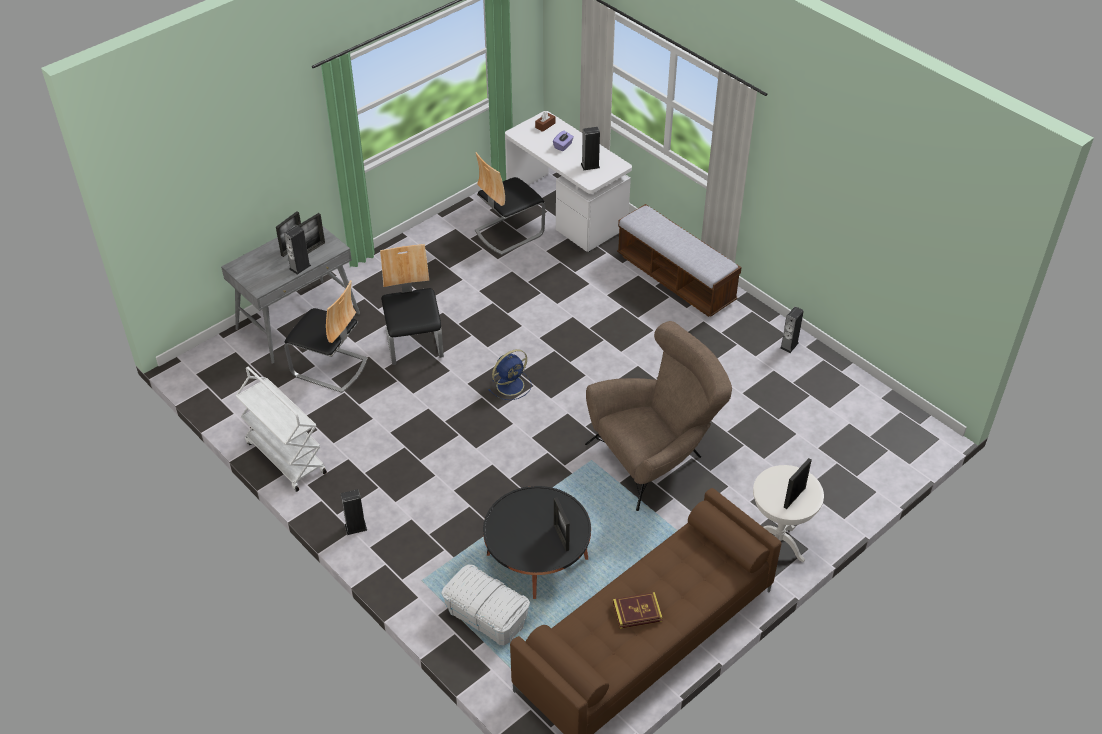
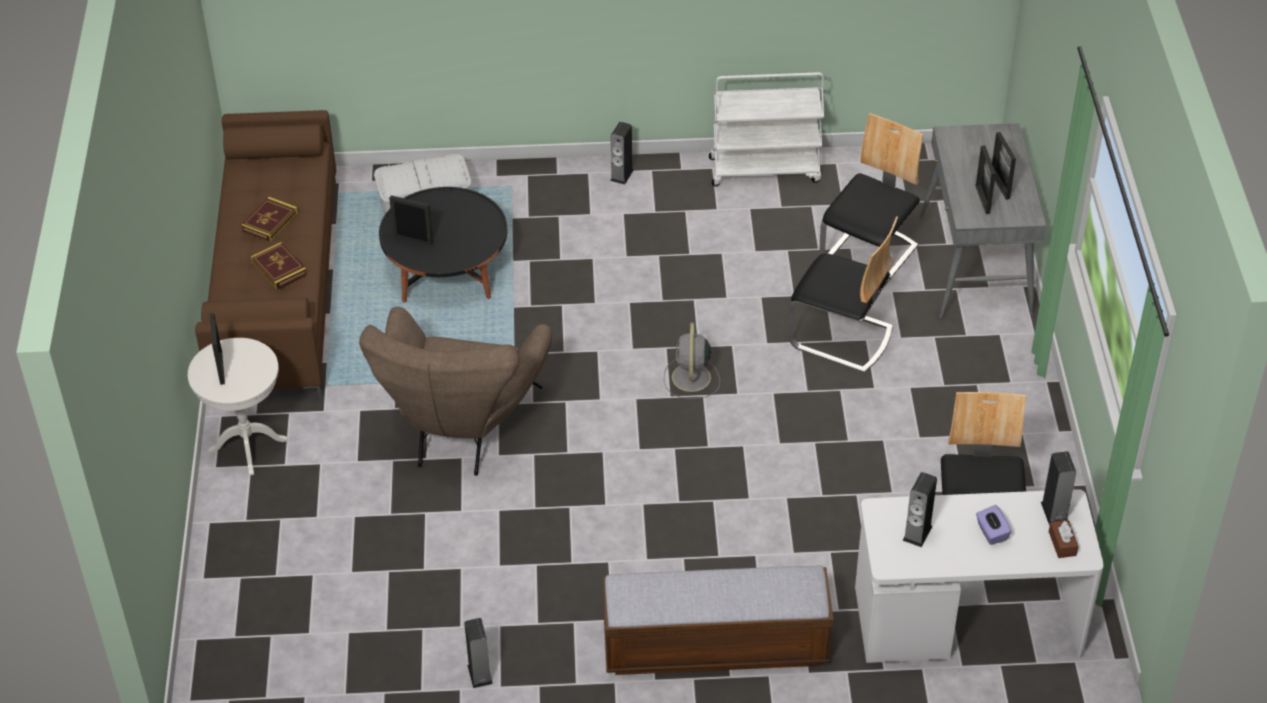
camera: 130 degrees right, 0 degrees up
(300, 267) = (957, 177): speaker -> speaker (1054, 512)
(329, 367) = (869, 255): chair -> chair turned 150 degrees clockwise
(511, 385) = (691, 379): blue fan -> grey fan
(671, 571) = (279, 268): none -> book

